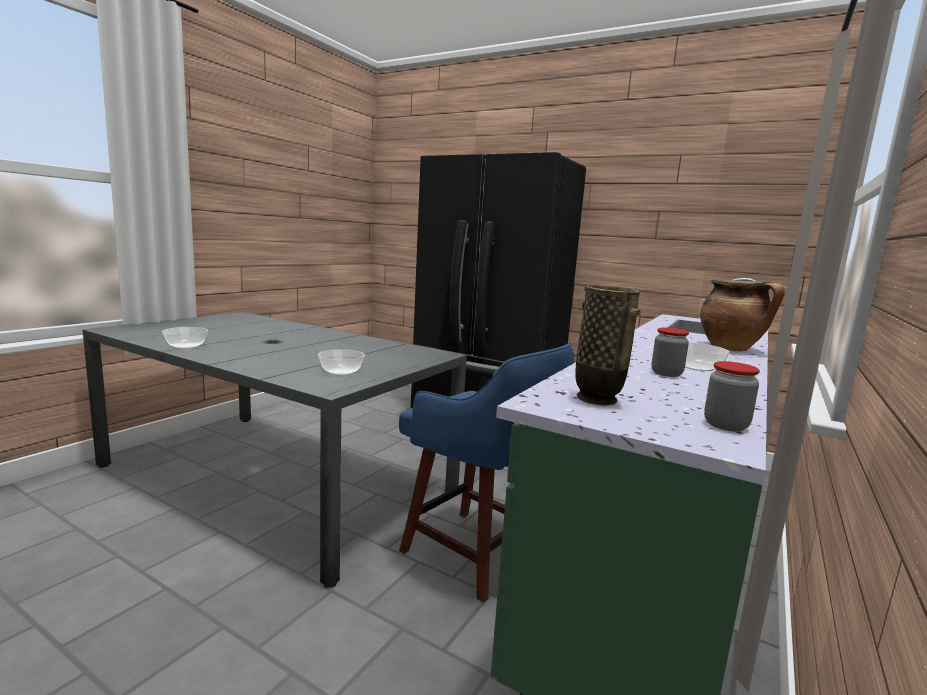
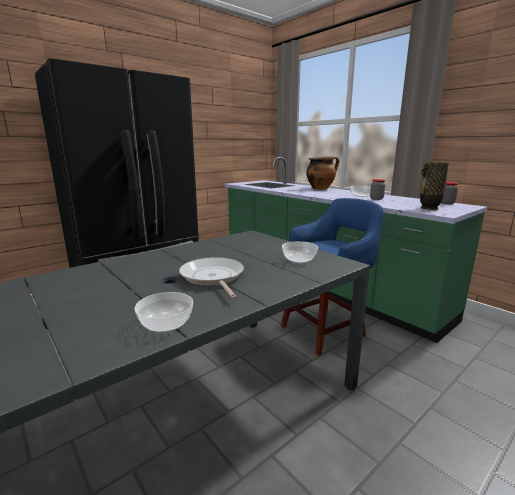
camera: 70 degrees left, 5 degrees up
(277, 349) = (213, 277): none -> frying pan

